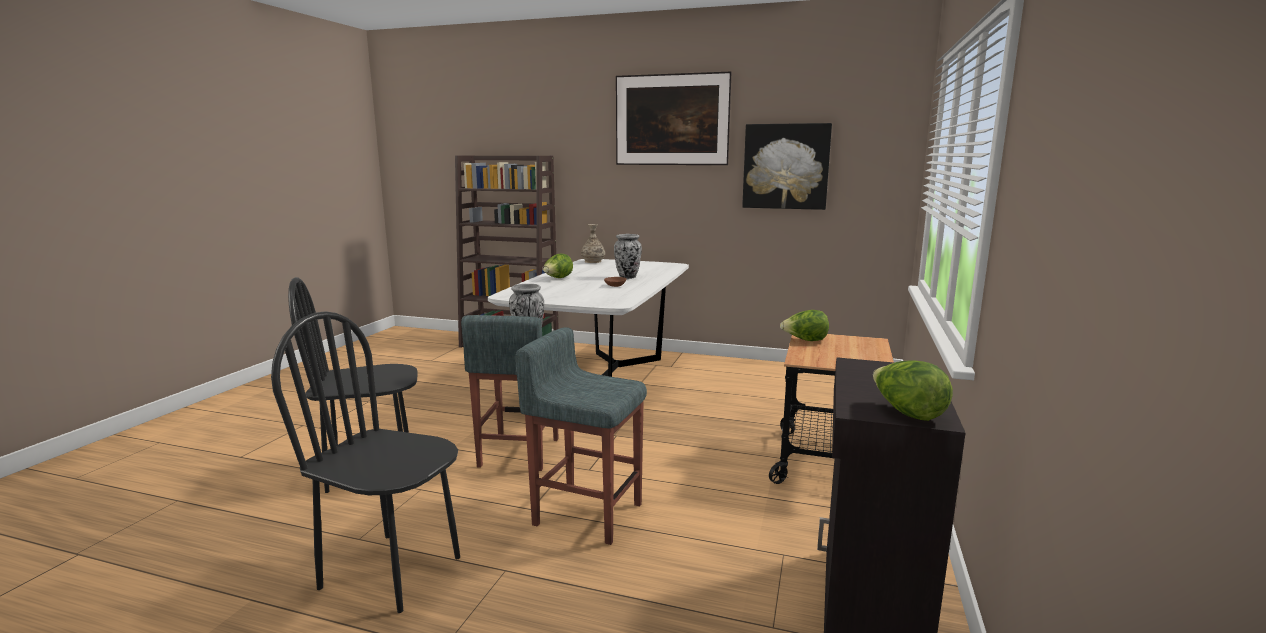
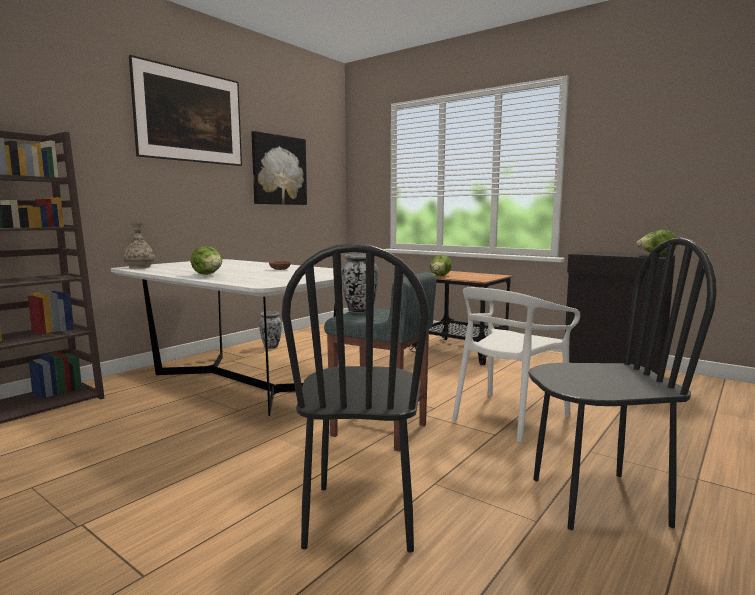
camera: 70 degrees left, 5 degrees down
(392, 571) = (597, 500): black chair -> black chair turned 135 degrees counterclockwise
(586, 513) = (508, 416): grey stool -> white chair
(628, 277) = (249, 266): vase -> vase (271, 347)

